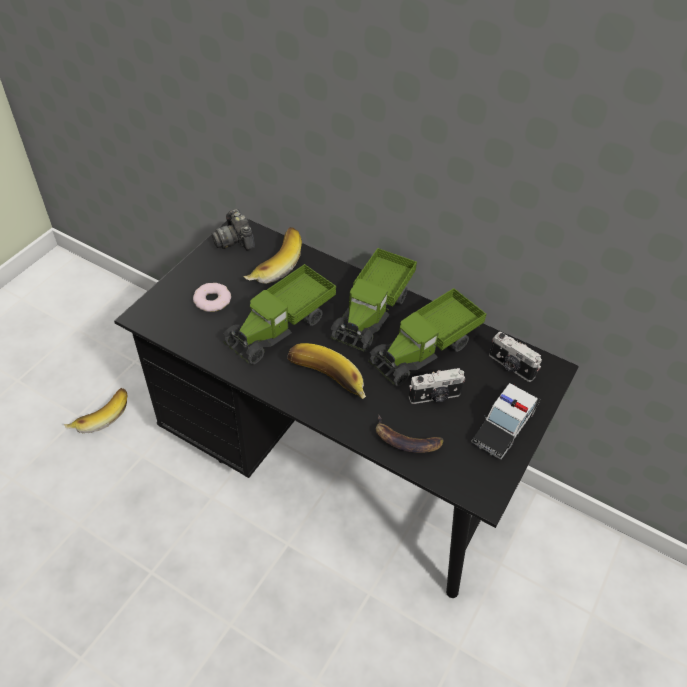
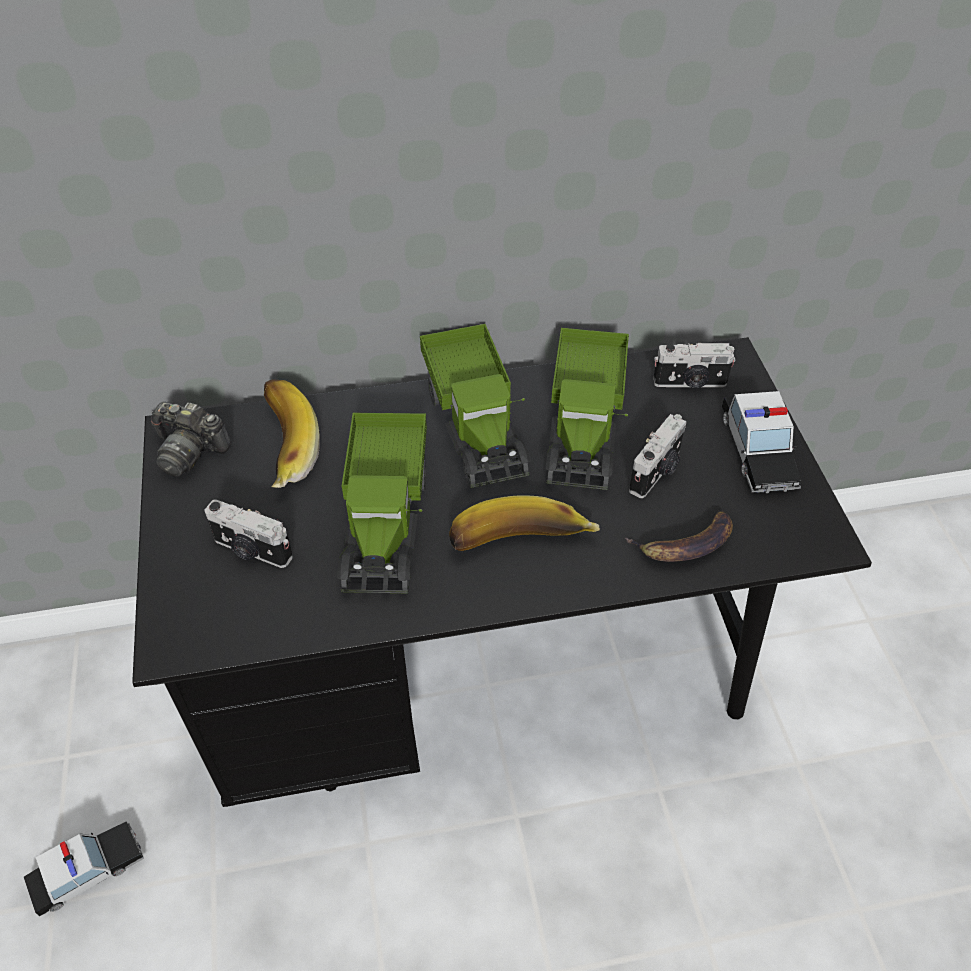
camera: 40 degrees left, 0 degrees up
(100, 415) = (88, 870): banana -> toy car
(212, 300) = (252, 550): donut -> camera

